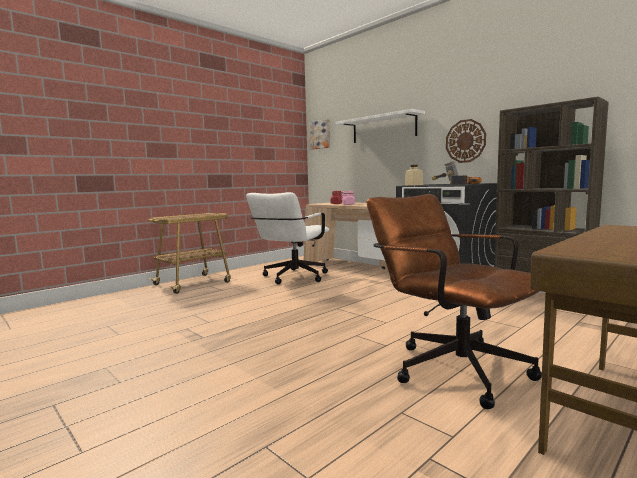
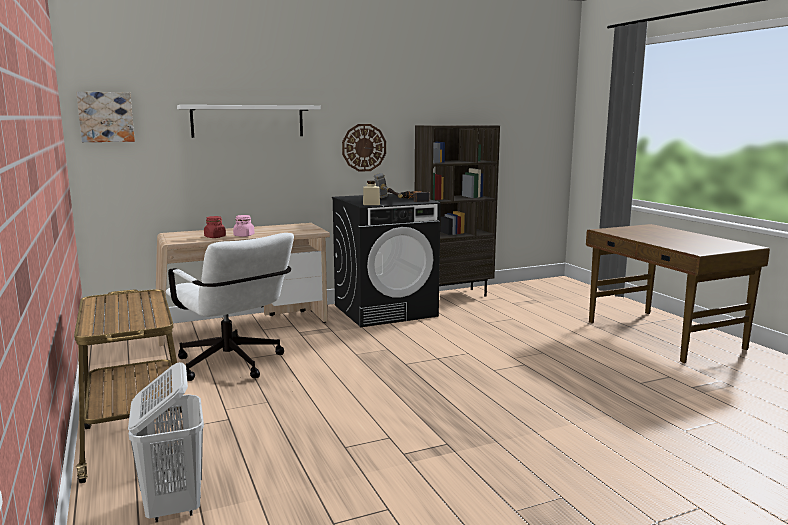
camera: 70 degrees left, 5 degrees up
(133, 299) = (174, 505): none -> white laundry basket
(450, 366) = (574, 354): brown office chair -> none

